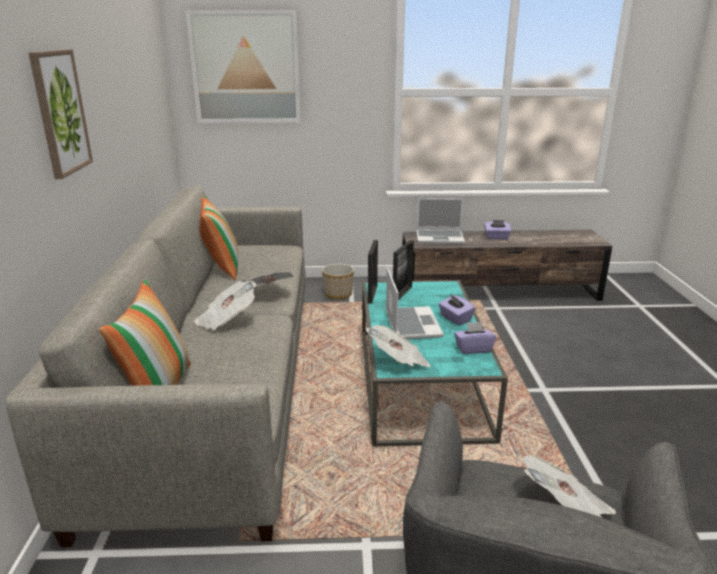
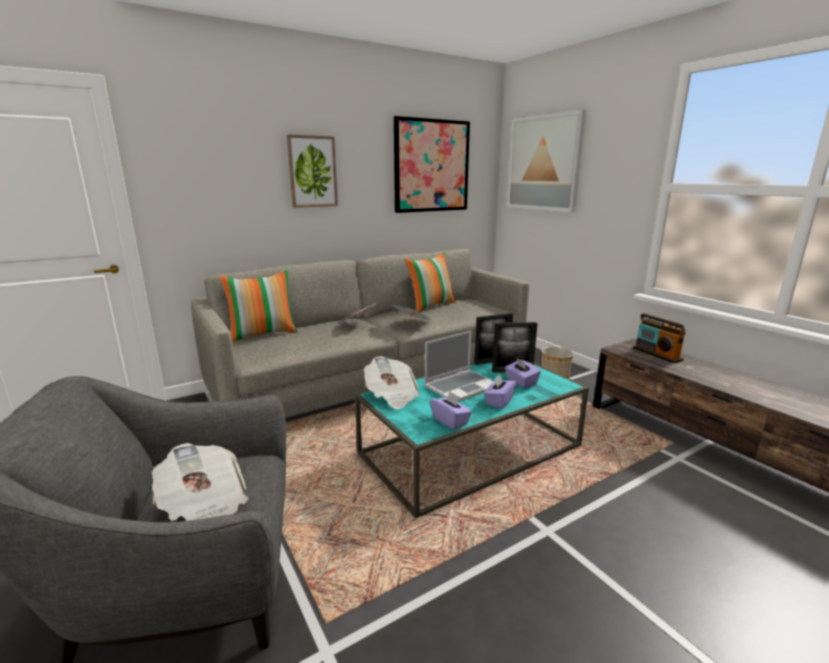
camera: 60 degrees right, 5 degrees down
(135, 80) = (431, 166): none -> picture
(440, 238) = (657, 354): laptop -> radio
(496, 237) = (727, 378): purple tissue box -> purple tissue box (521, 382)

